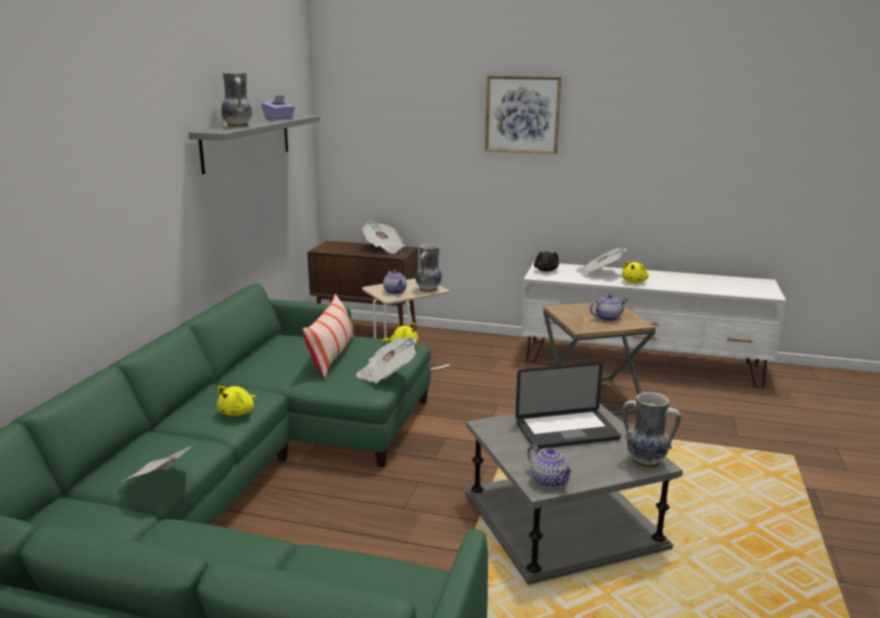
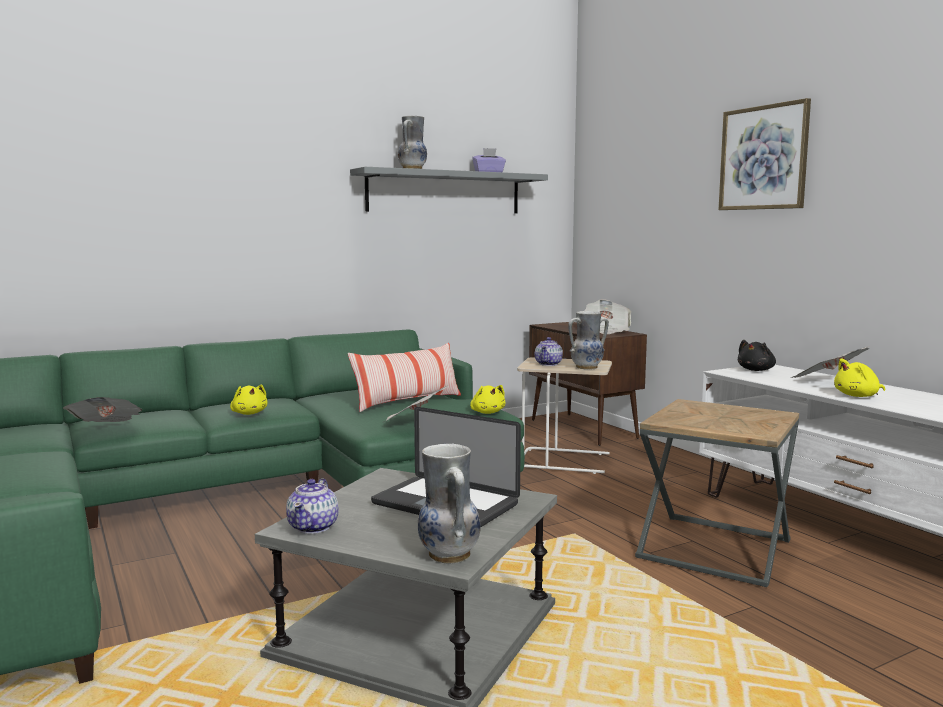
camera: 45 degrees right, 10 degrees down
(238, 412) = (249, 413): yellow plush toy -> yellow plush toy turned 105 degrees counterclockwise
(608, 318) = (730, 421): teapot -> none

